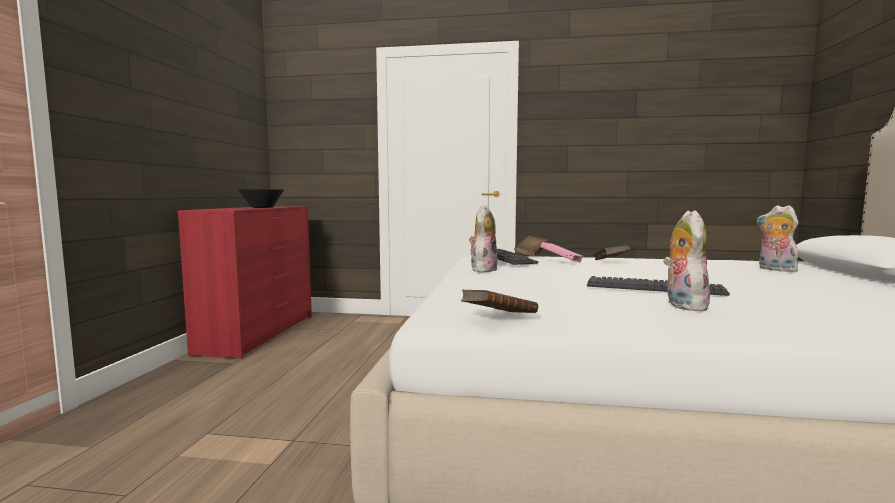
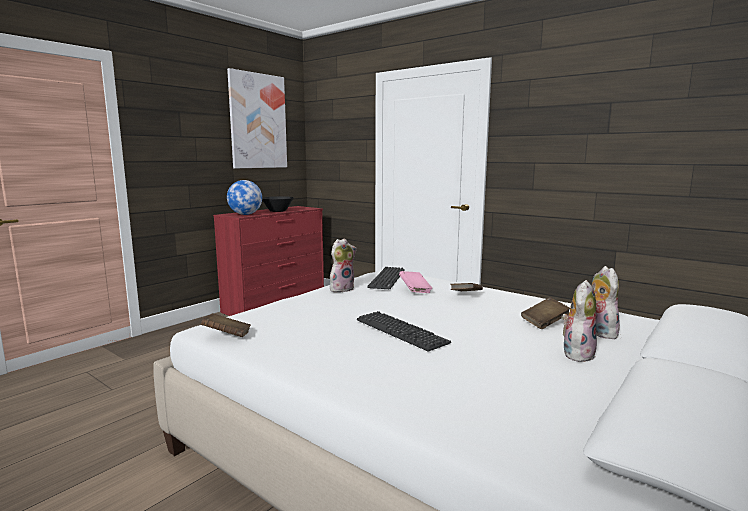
camera: 30 degrees right, 5 degrees up
(222, 89) = (258, 121): none -> picture
(229, 209) = (245, 214): none -> globe
(531, 254) = (426, 276): brown book -> brown book (544, 323)
(682, 305) = (365, 352): plush toy -> plush toy (576, 353)

